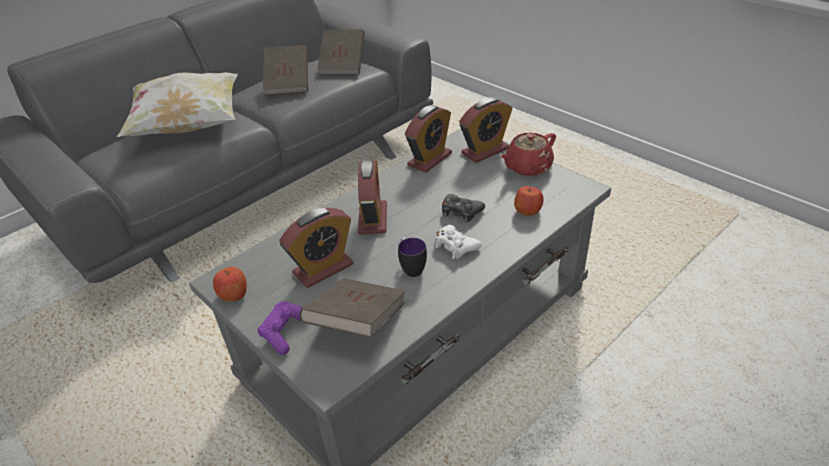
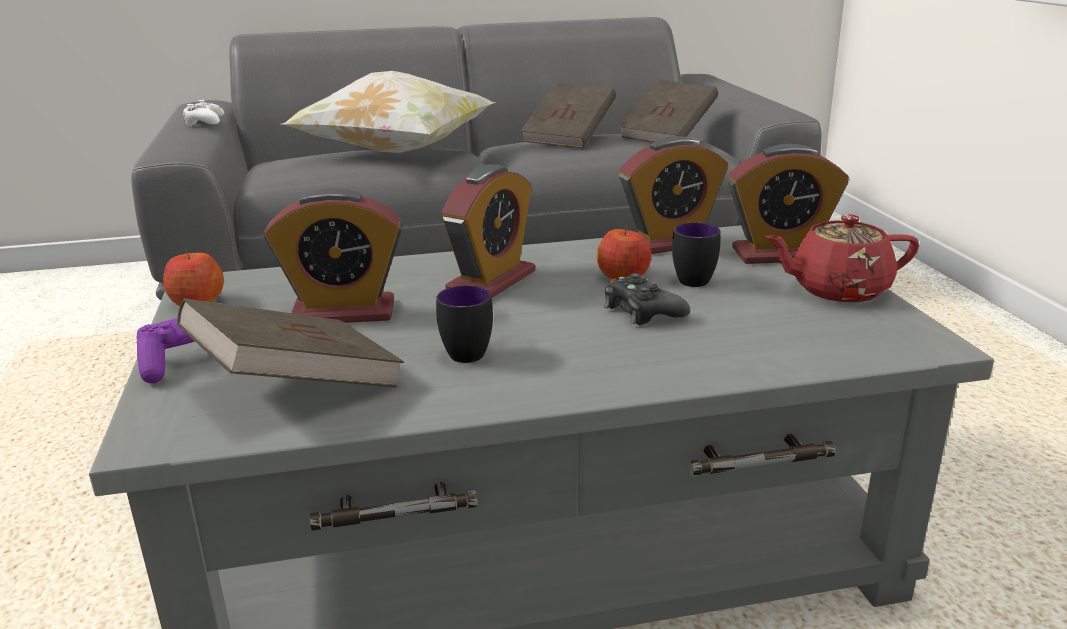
camera: 30 degrees right, 15 degrees down
(455, 246) = (576, 347): white game controller -> white game controller (204, 122)
(463, 181) = (694, 278): none -> mug
(528, 210) = (770, 341): apple -> apple (624, 276)

